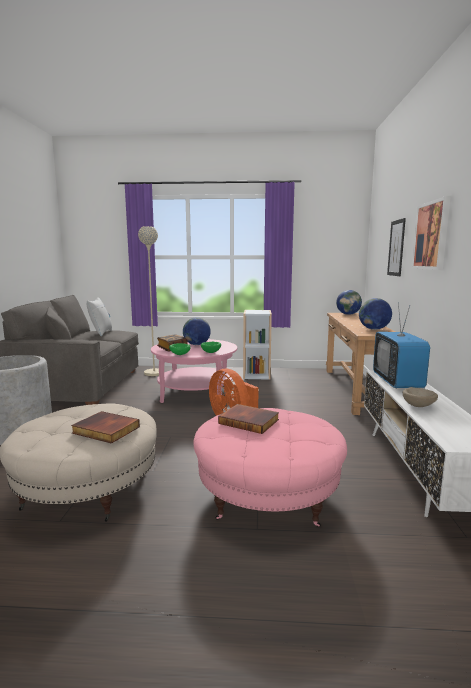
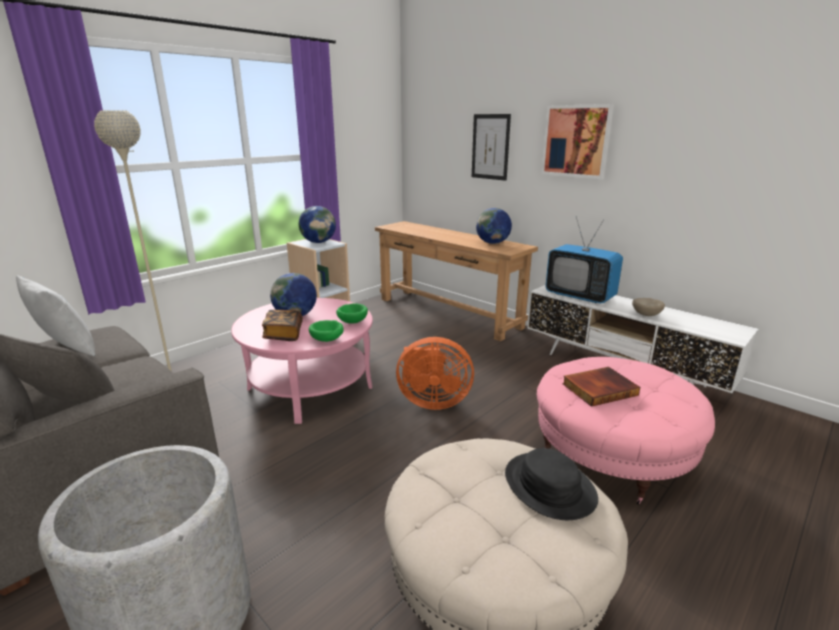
camera: 50 degrees left, 10 degrees up
(105, 430) = (549, 486): book -> black hat
(348, 314) = (403, 225): globe -> globe (318, 242)

